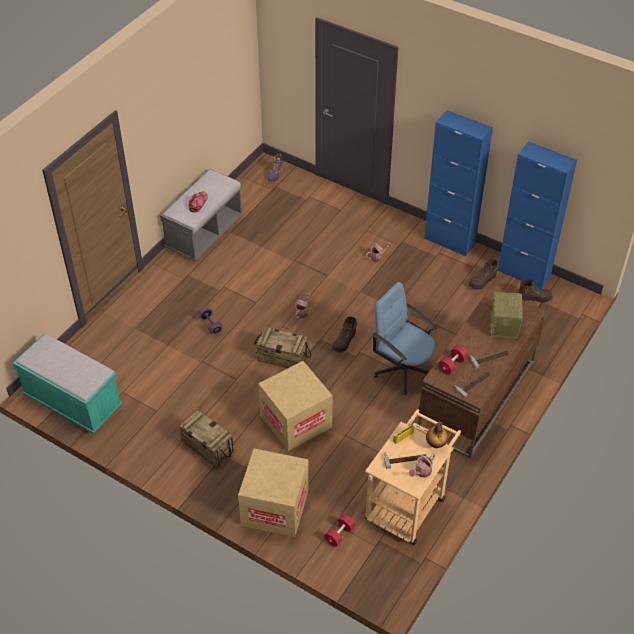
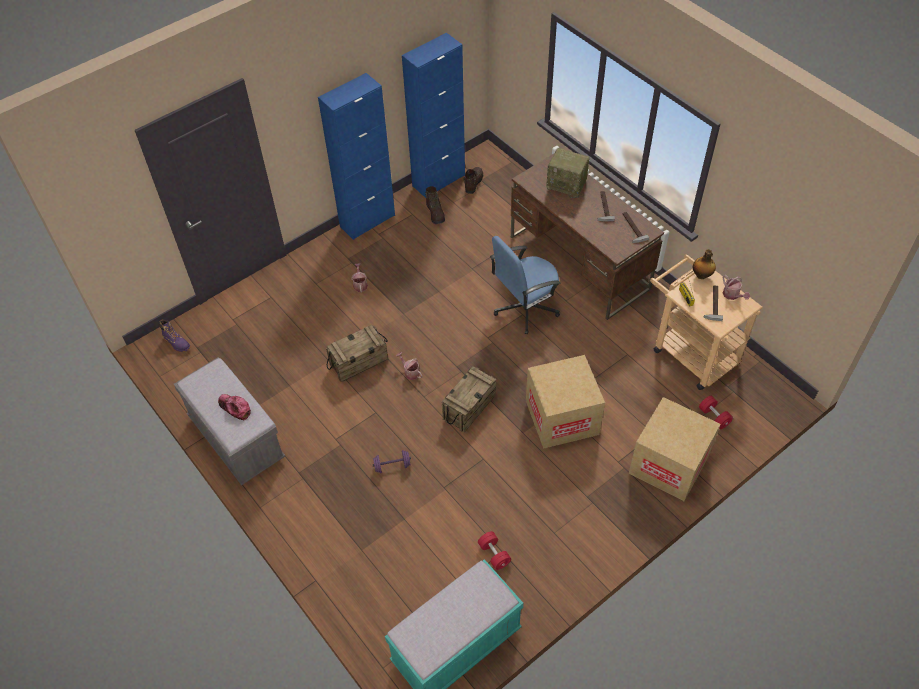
camera: 70 degrees left, 5 degrees up
(207, 447) = (572, 510): crate -> crate (359, 362)
(344, 342) = (469, 346): brown boot -> none
(452, 364) = (603, 236): red dumbbell -> red dumbbell (494, 554)

